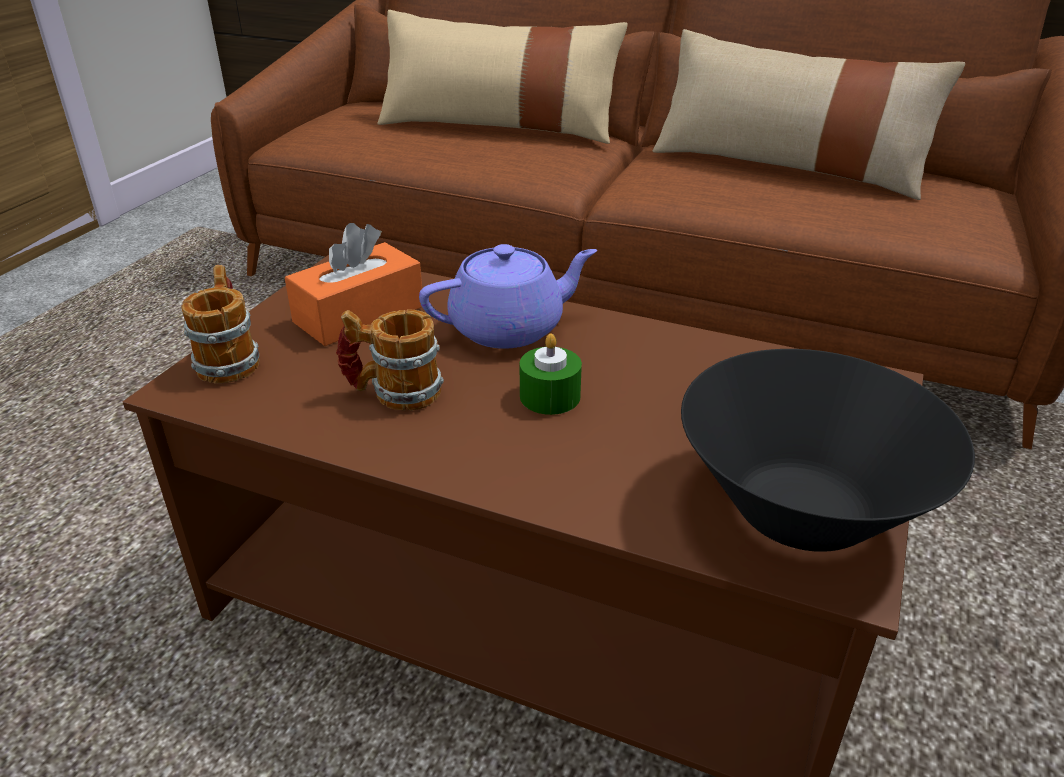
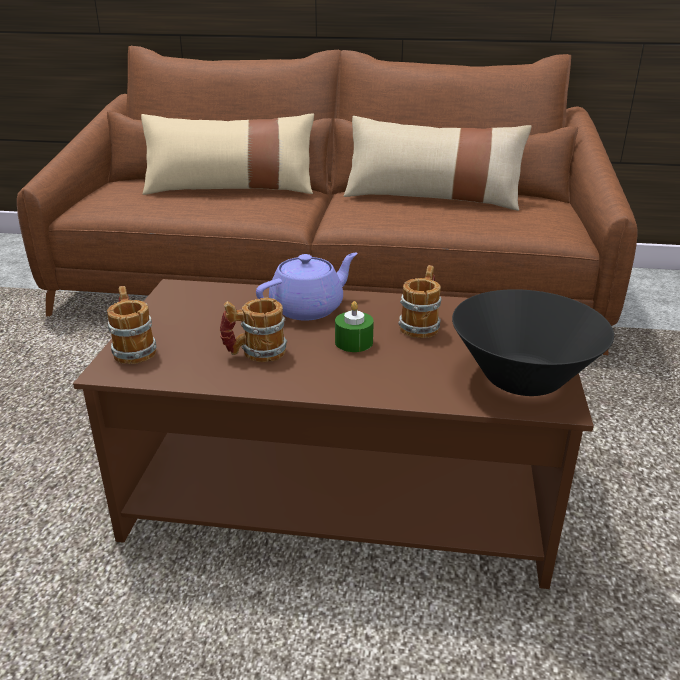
camera: 15 degrees left, 5 degrees down
(359, 314) = (205, 312): orange tissue box -> none
(671, 381) = (421, 325): none -> mug

